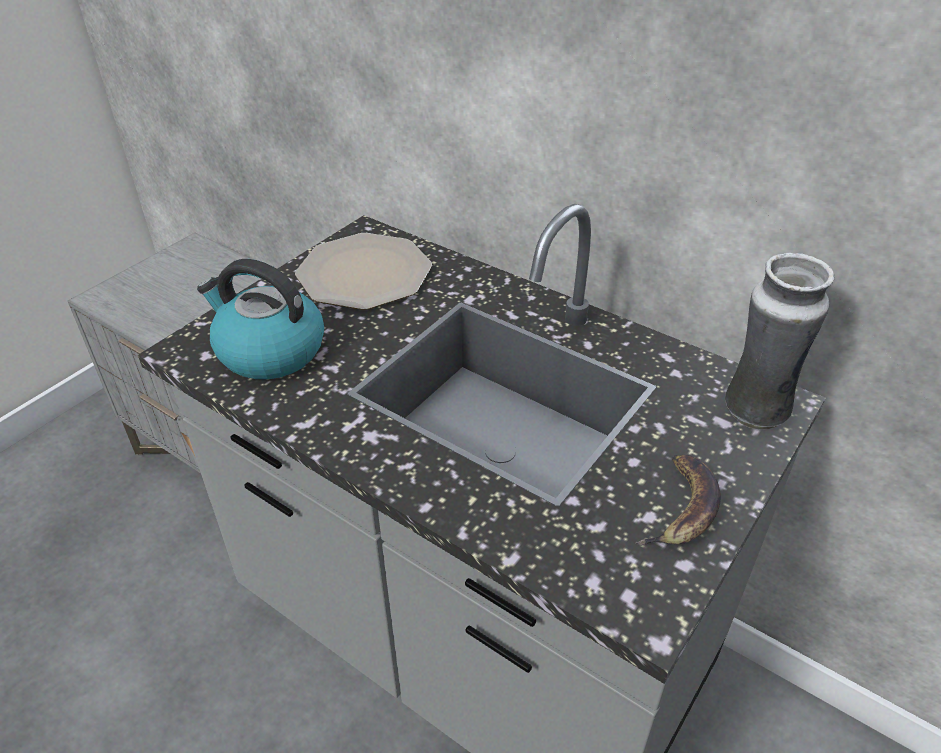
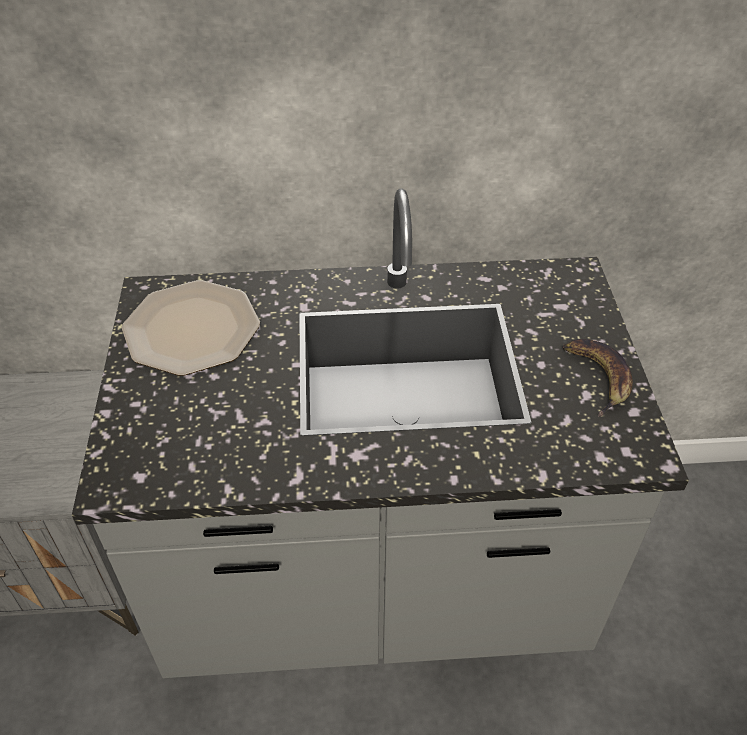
camera: 40 degrees left, 5 degrees up
(269, 351) = (193, 440): kettle -> none
(754, 412) = (571, 289): vase -> none

